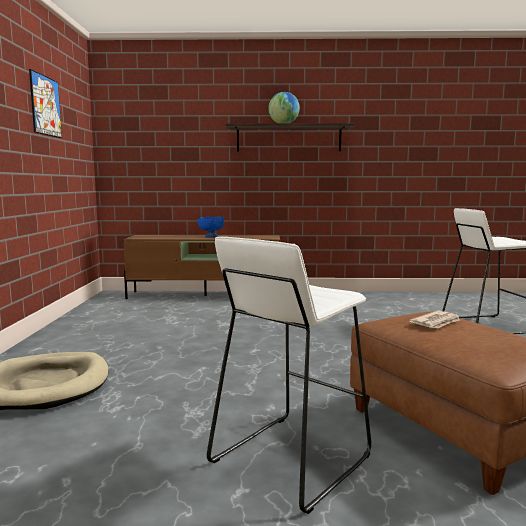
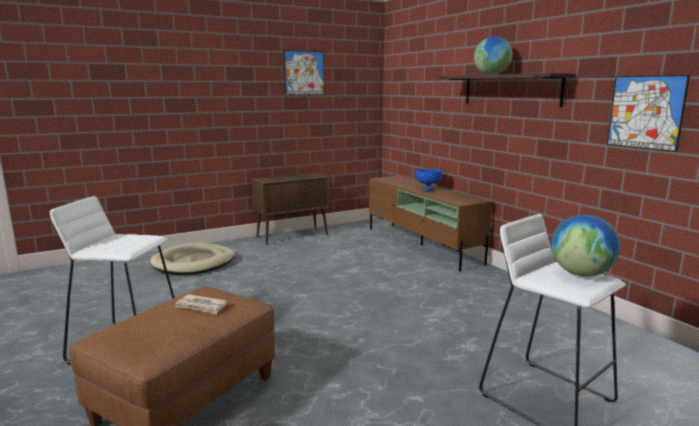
camera: 60 degrees right, 5 degrees up
(70, 325) = (293, 236): none -> brown cabinet
(403, 152) = (645, 112): none -> picture
(494, 237) = (581, 274): none -> globe

